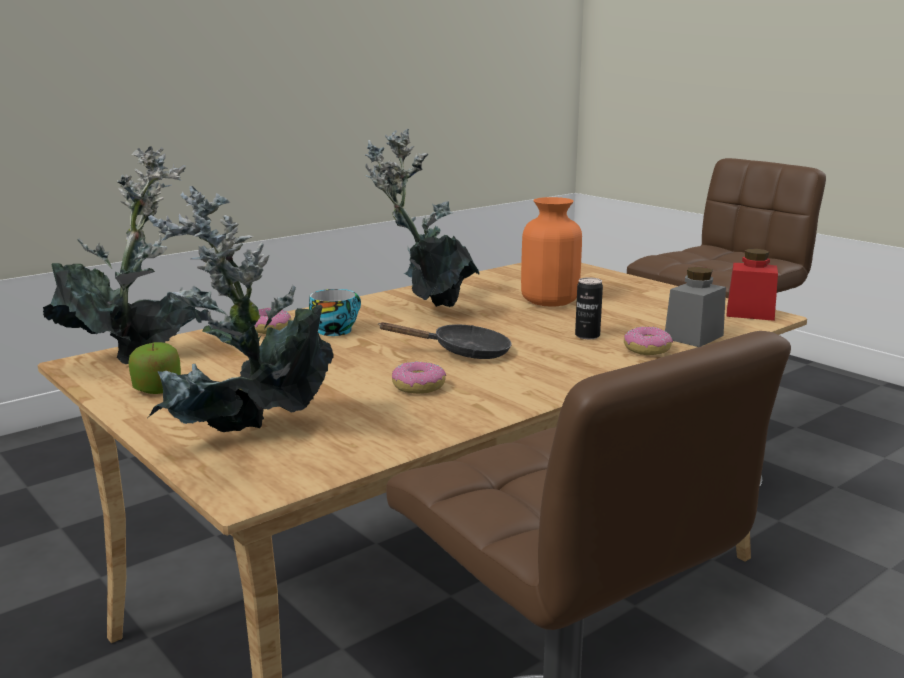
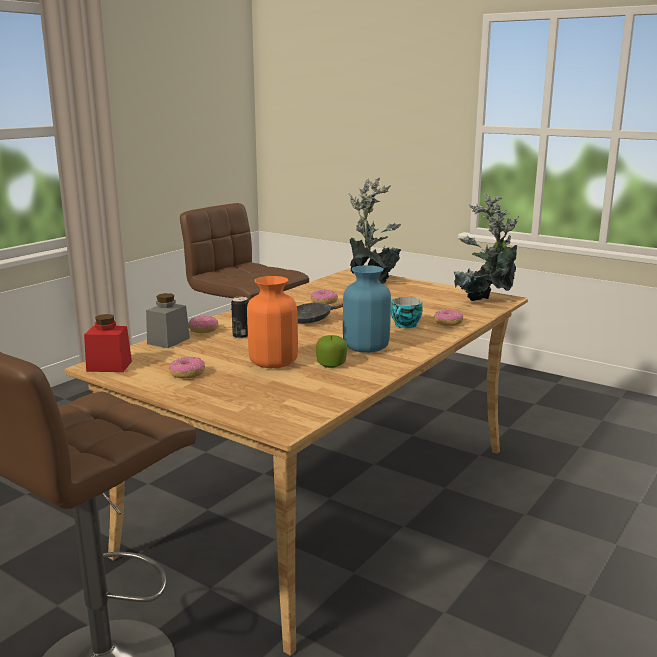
camera: 165 degrees right, 0 degrees up
(157, 389) = (443, 292): apple -> apple (331, 364)
(426, 308) = (366, 348): potted plant -> blue vase
(649, 300) = (187, 373): none -> donut

